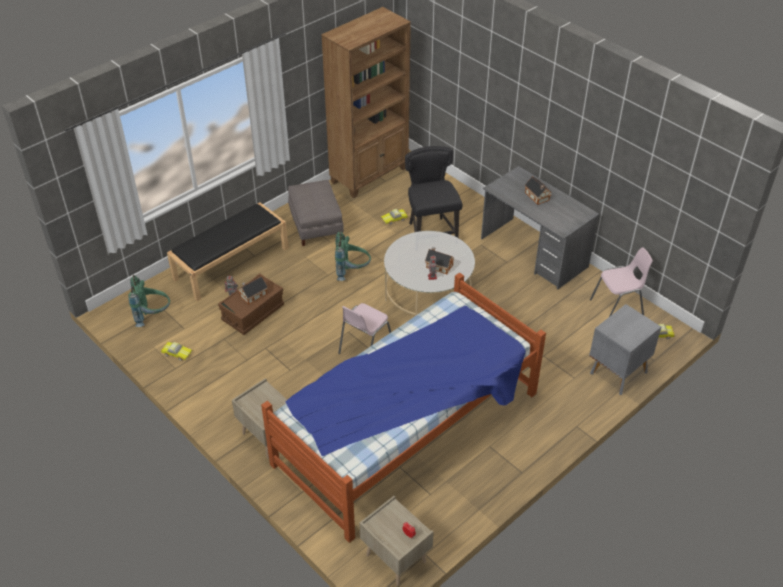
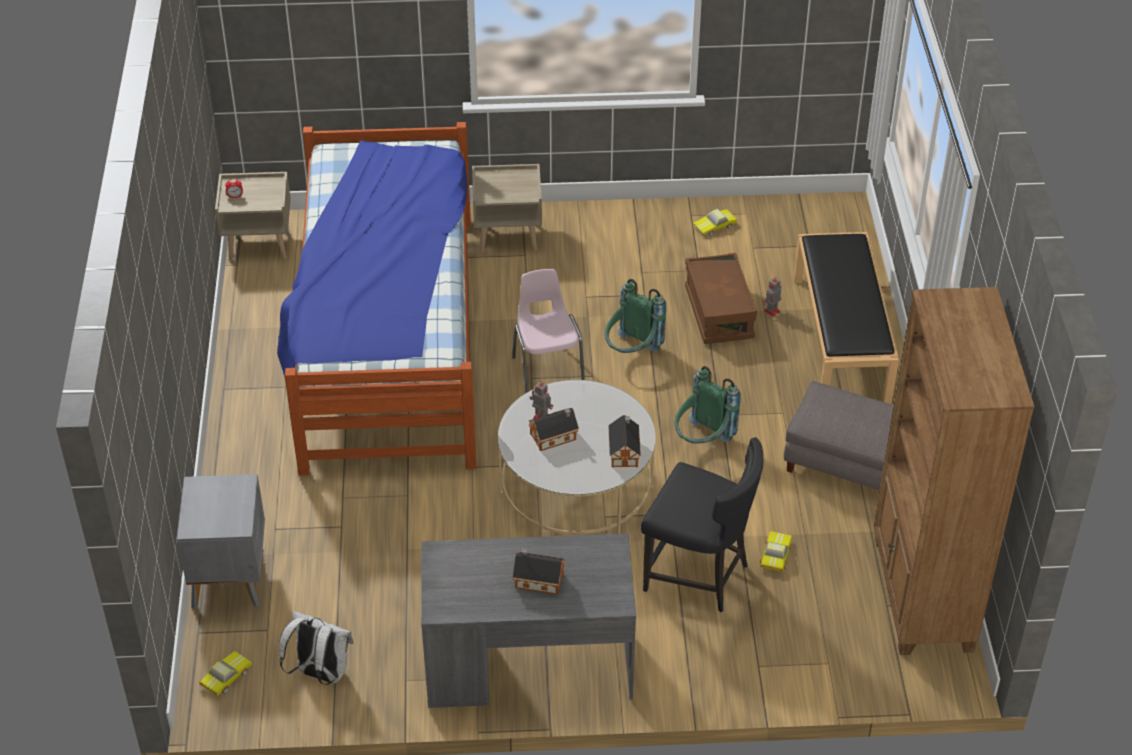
camera: 130 degrees right, 0 degrees up
(153, 316) = (803, 233): green backpack -> green backpack (631, 353)
(252, 295) = (720, 287): toy house -> toy house (624, 451)
(617, 307) = (320, 673): pink chair -> white backpack

